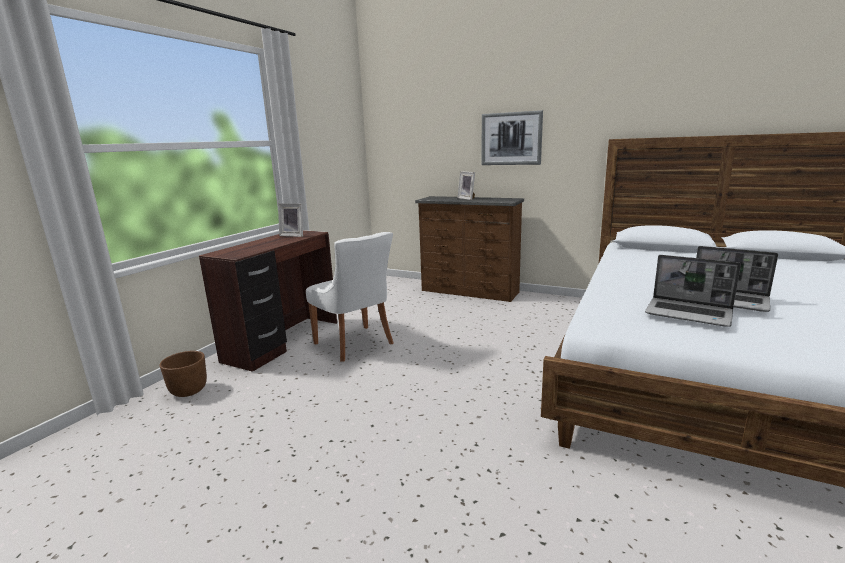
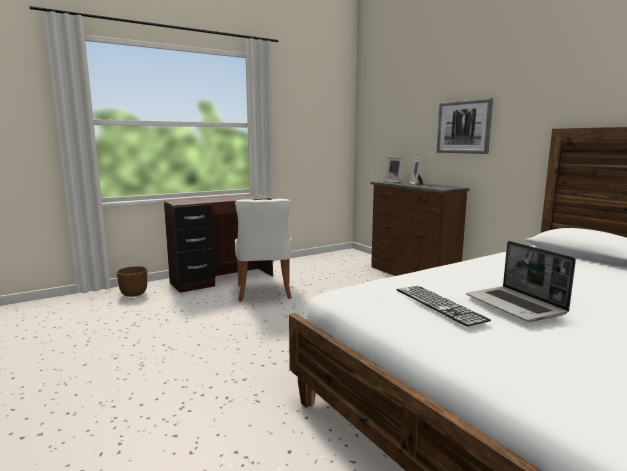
camera: 30 degrees right, 5 degrees down
(293, 235) = (244, 197): picture frame -> picture frame (394, 181)
(689, 313) = (439, 304): laptop -> keyboard

